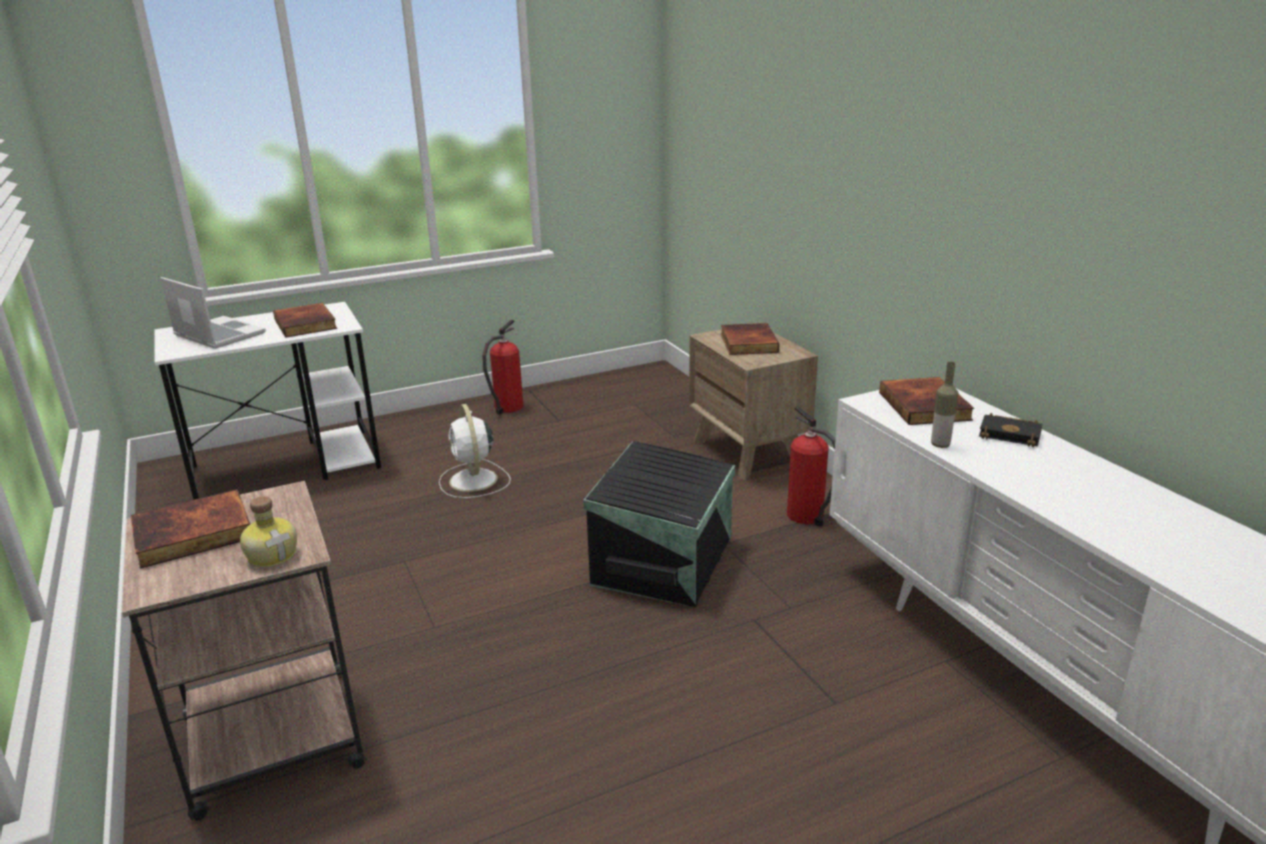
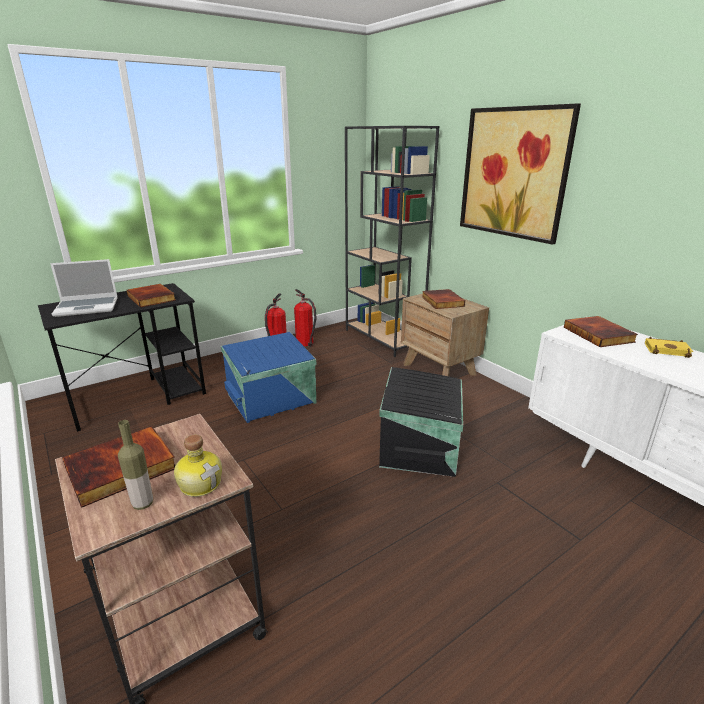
camera: 10 degrees left, 0 degrees up
(217, 335) = (88, 307): laptop -> laptop turned 135 degrees clockwise
(287, 467) = (139, 397): white desk -> black desk
(474, 481) = (272, 399): white fan -> blue storage box
(681, 398) = (383, 338): none -> bookcase
(808, 516) = (495, 408): fire extinguisher -> fire extinguisher (306, 343)
(842, 147) = (514, 173): none -> picture
(940, 445) = (631, 359): bottle -> bottle (143, 503)
(1011, 434) = (667, 350): black book -> yellow book

